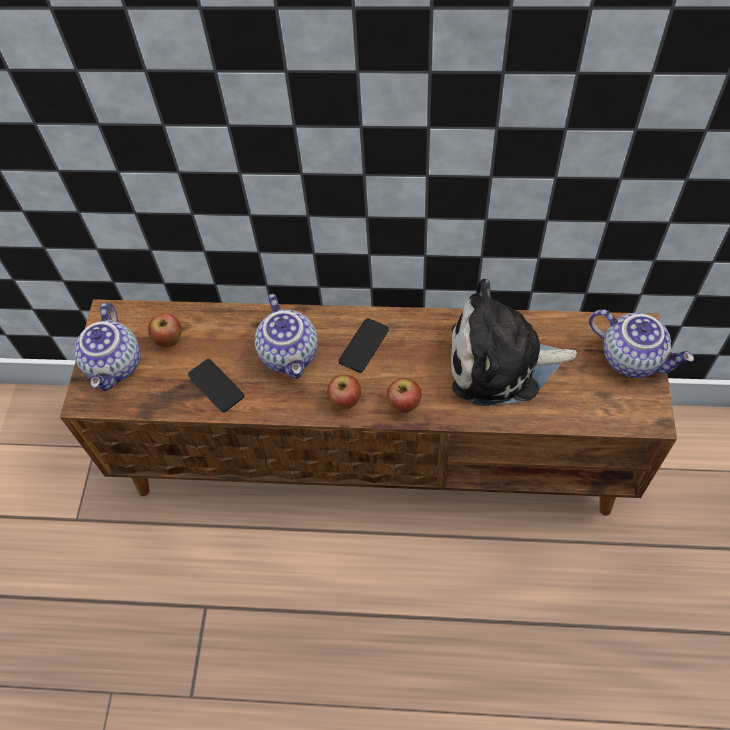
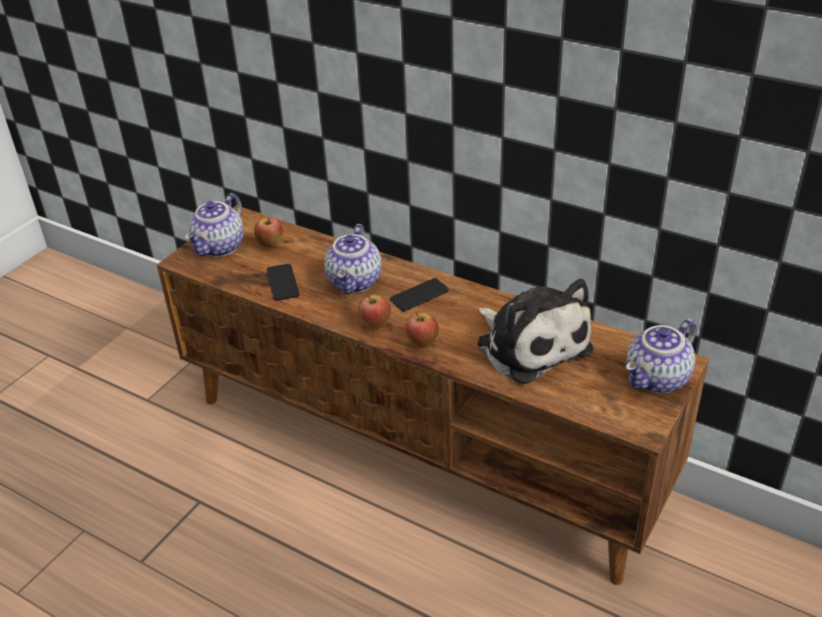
camera: 25 degrees right, 20 degrees down
(501, 362) = (530, 344): plush toy -> plush toy turned 150 degrees counterclockwise
(632, 357) = (658, 380): teapot -> teapot turned 75 degrees clockwise

